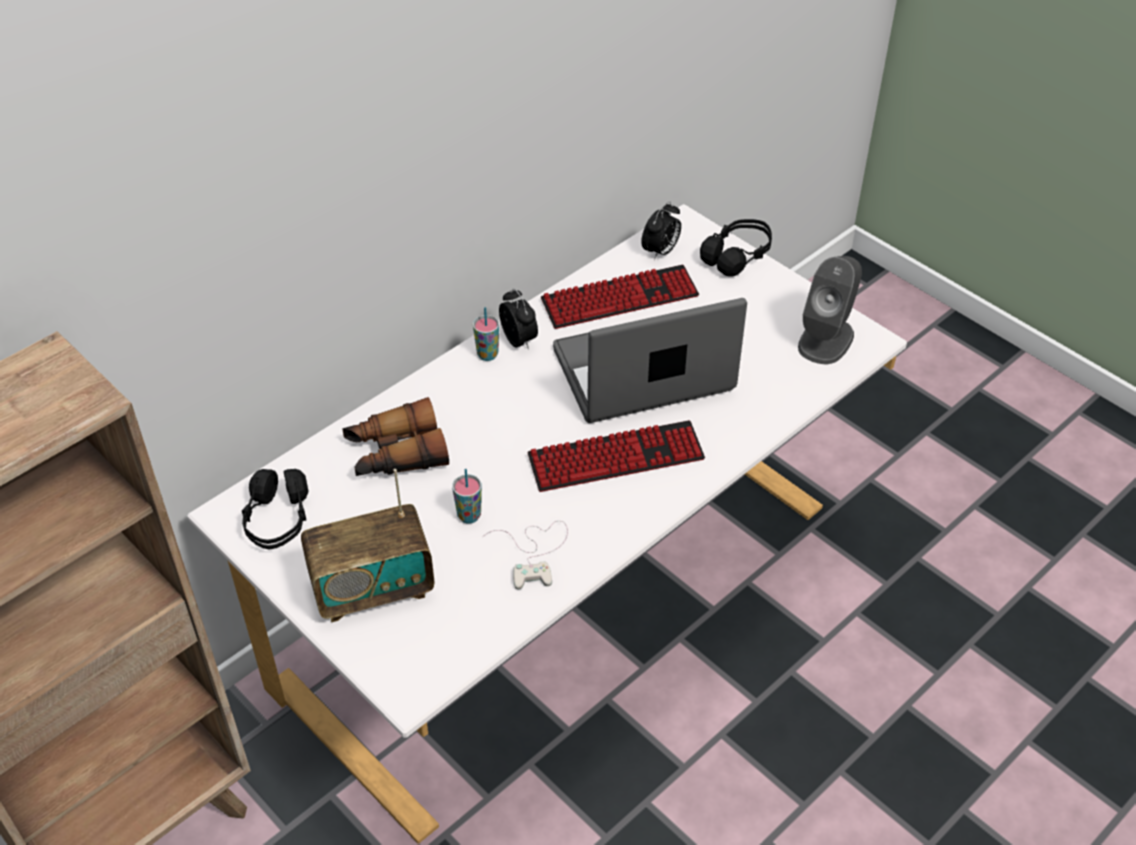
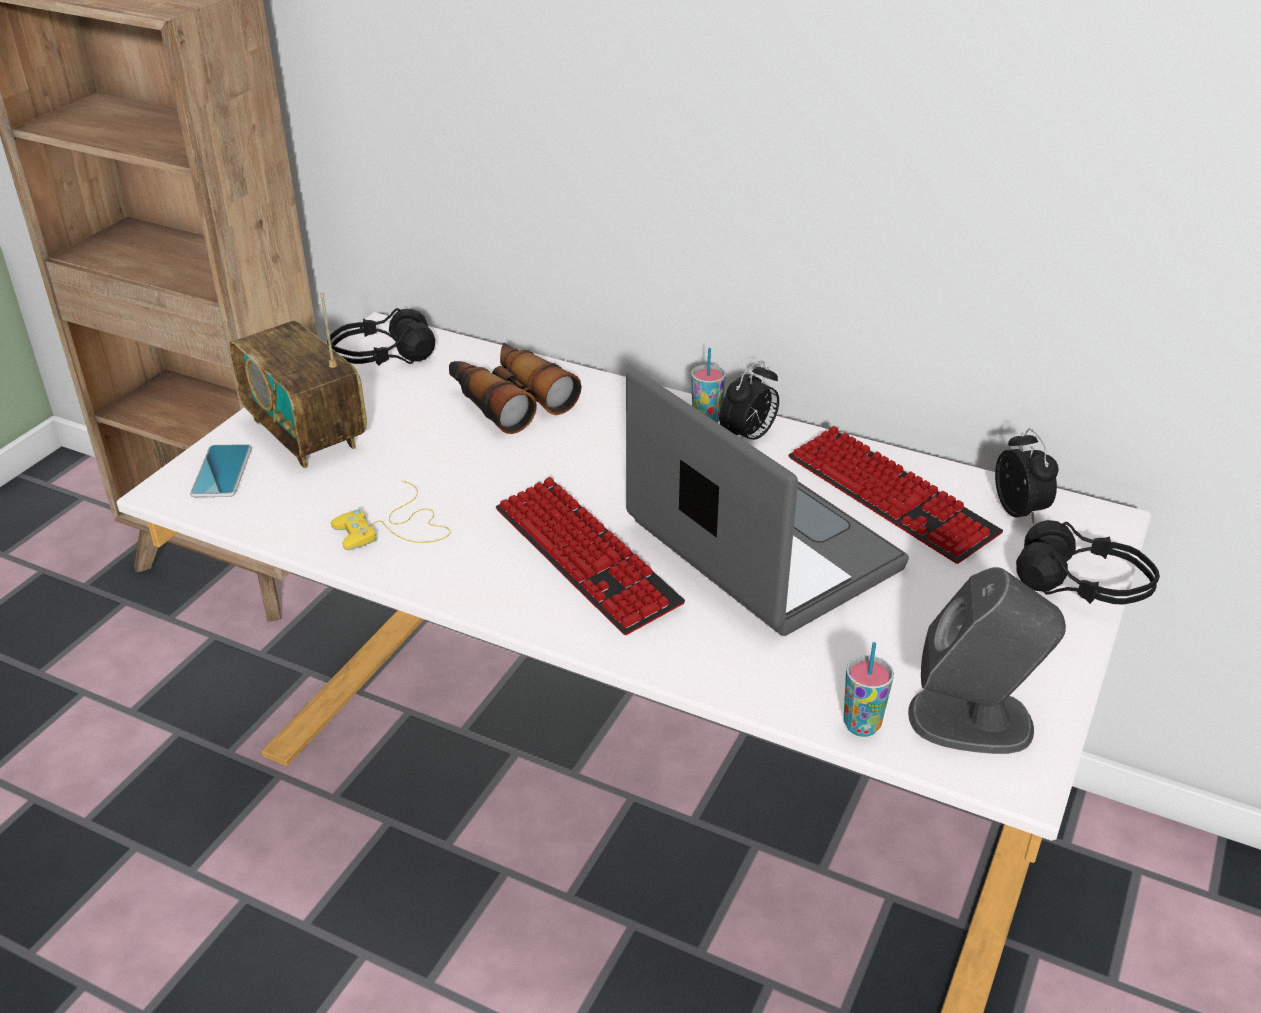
camera: 70 degrees right, 10 degrees down
(401, 652) = (222, 472): none -> phone
(469, 516) = (436, 468): cup -> cup (861, 725)
(534, 552) = (396, 528): white game controller -> yellow game controller
(660, 252) = (1020, 511): alarm clock -> alarm clock turned 120 degrees counterclockwise

